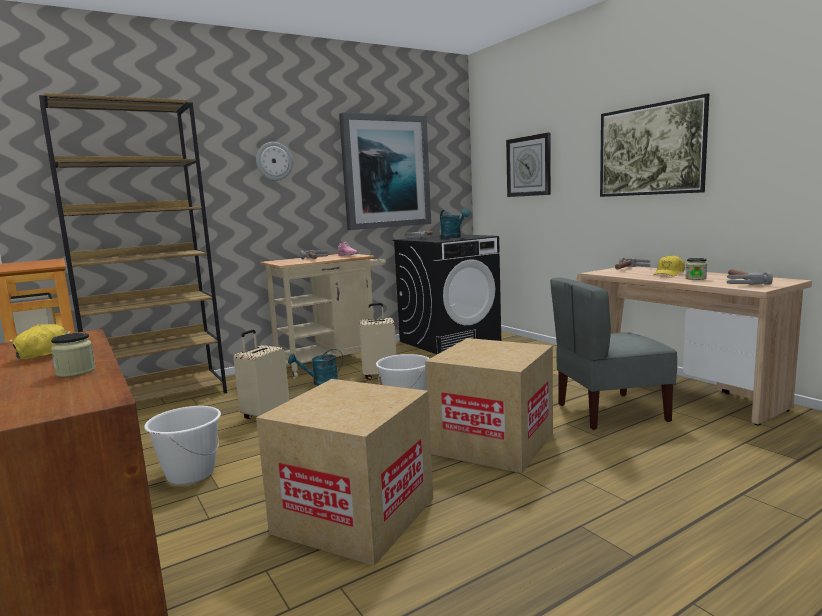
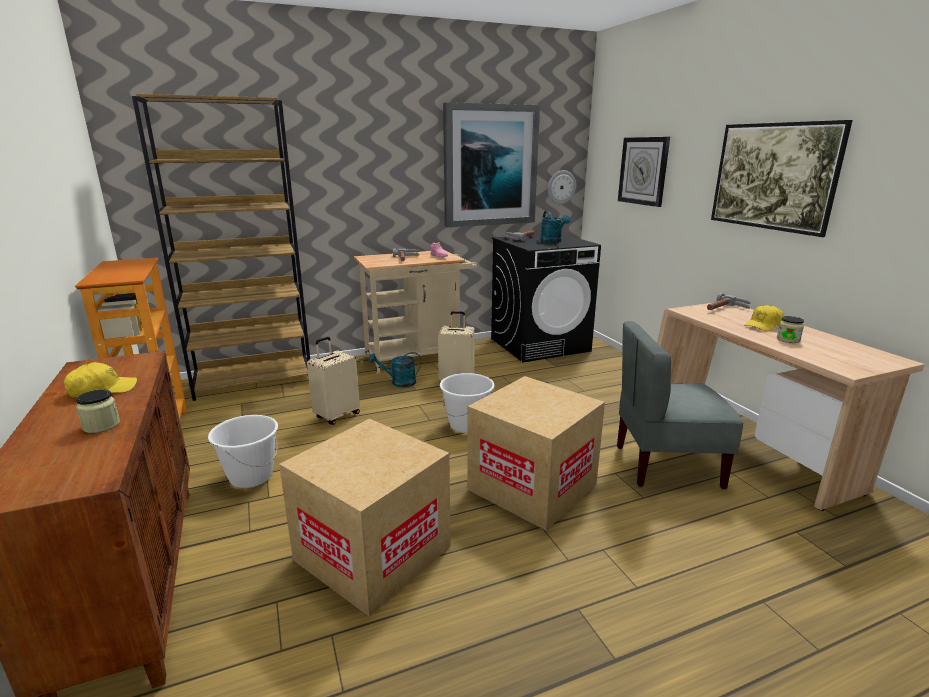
camera: 10 degrees right, 10 degrees up
(274, 161) = (371, 154): wall clock -> wall clock (561, 187)
(737, 282) = (832, 354): hammer -> none

